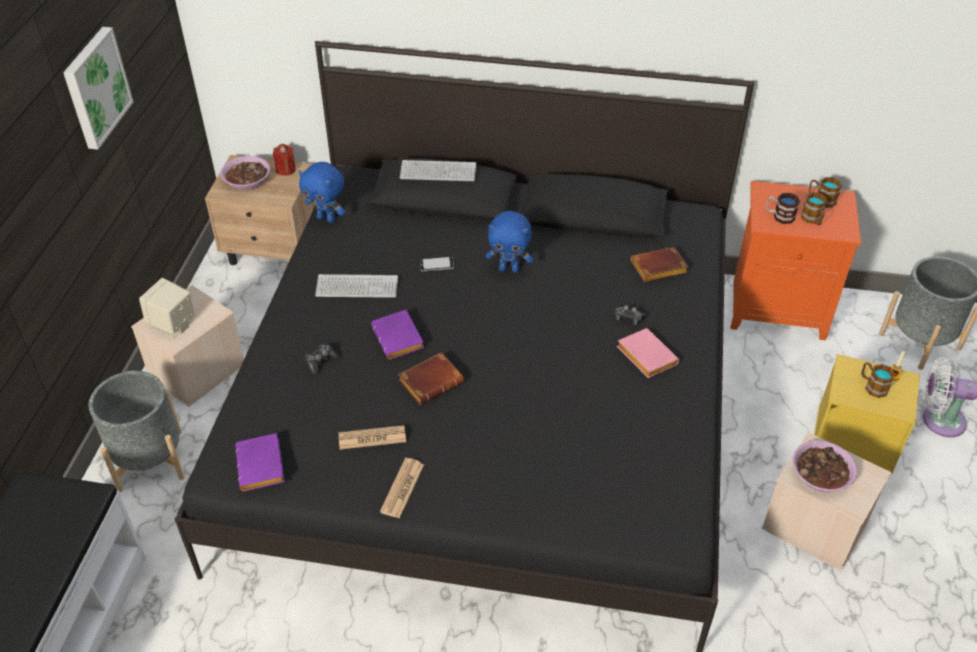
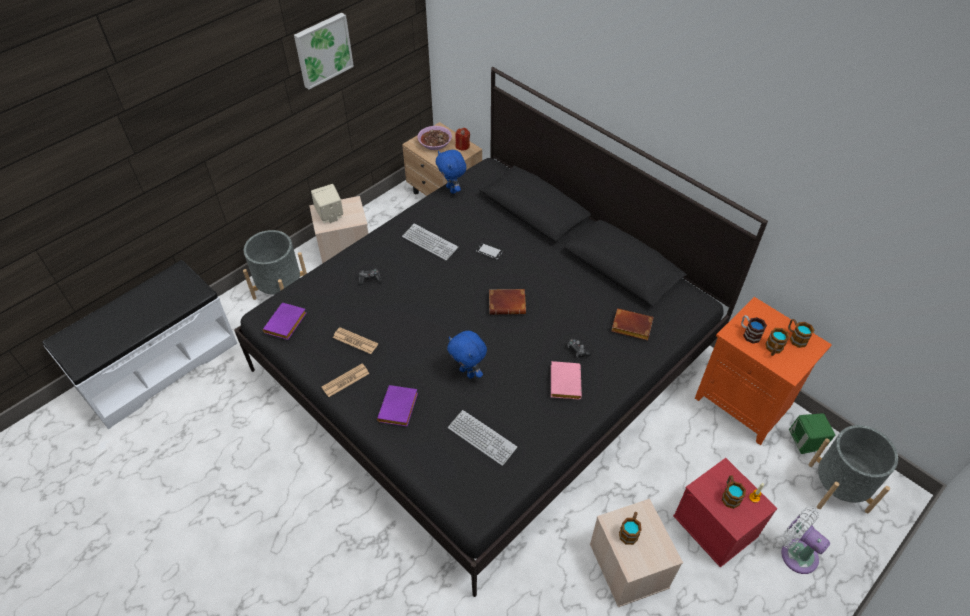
camera: 35 degrees right, 5 degrees up
(400, 339) = (424, 288): purple book -> purple book (399, 409)
(431, 381) = (418, 324): brown book -> brown book (508, 303)
(438, 172) = (532, 189): keyboard -> keyboard (482, 438)
(509, 269) = (532, 277): blue plush toy -> blue plush toy (468, 372)
(820, 474) = (629, 531): bowl -> mug
(856, 437) = (716, 526): yellow storage box -> red storage box
(860, 316) = (805, 442): none -> green speaker

